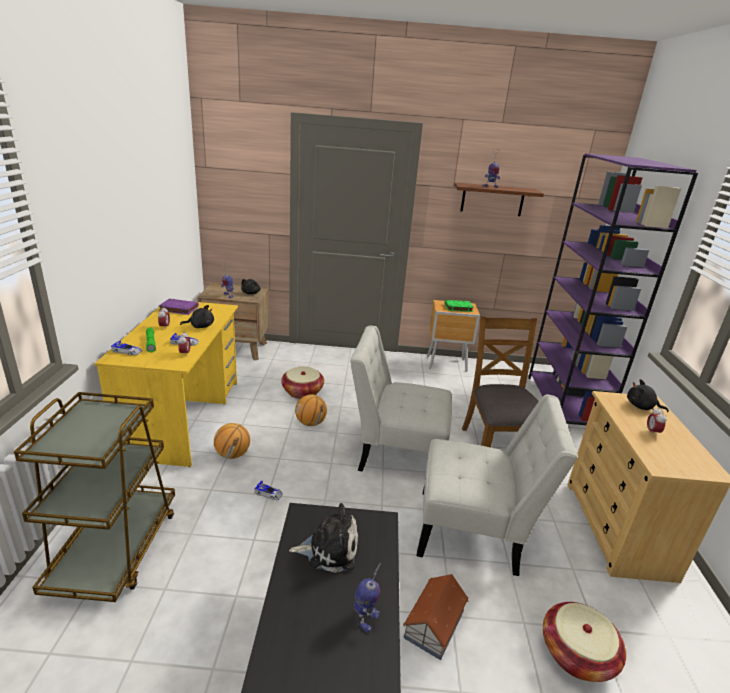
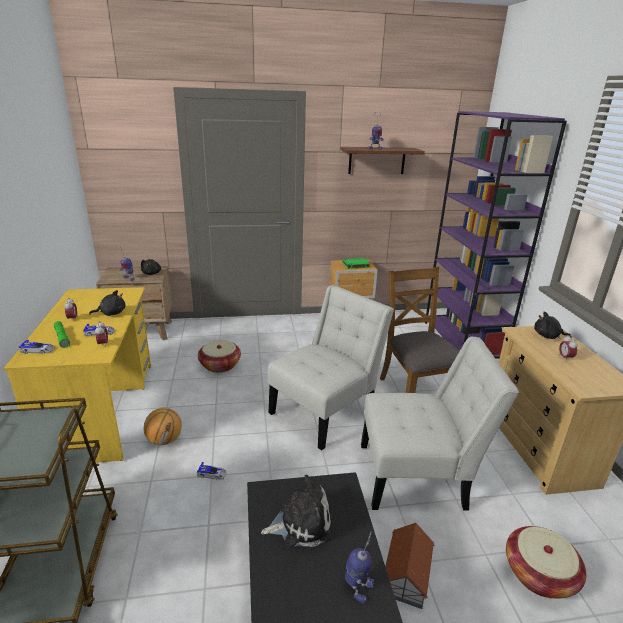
camera: 10 degrees left, 0 degrees up
(178, 309) = (82, 298): purple book -> none
(310, 423) = (236, 395): basketball -> none
(396, 452) = (326, 411): white chair -> white chair turned 135 degrees clockwise

